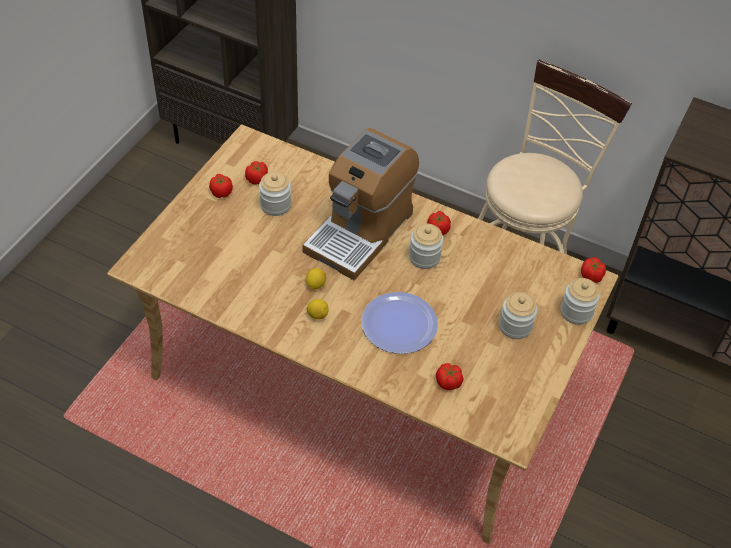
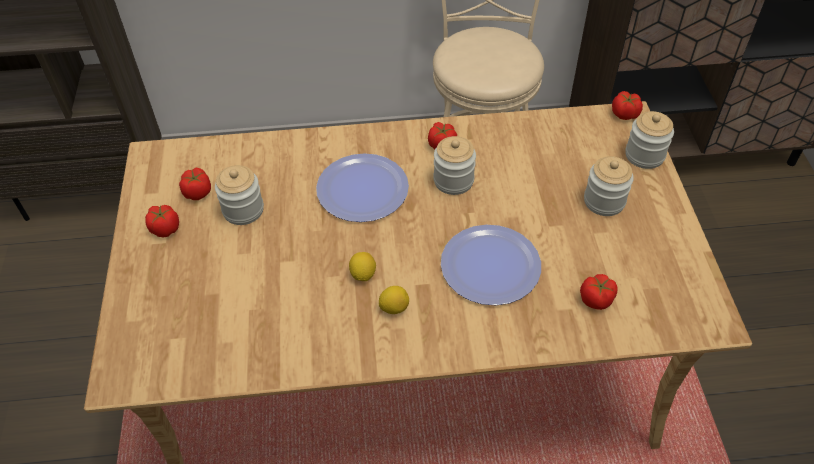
camera: 30 degrees left, 0 degrees up
(360, 231) = (363, 189): coffee machine -> plate

